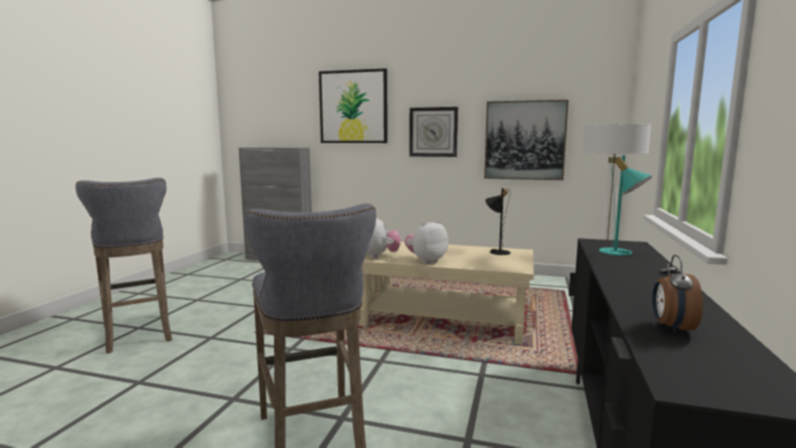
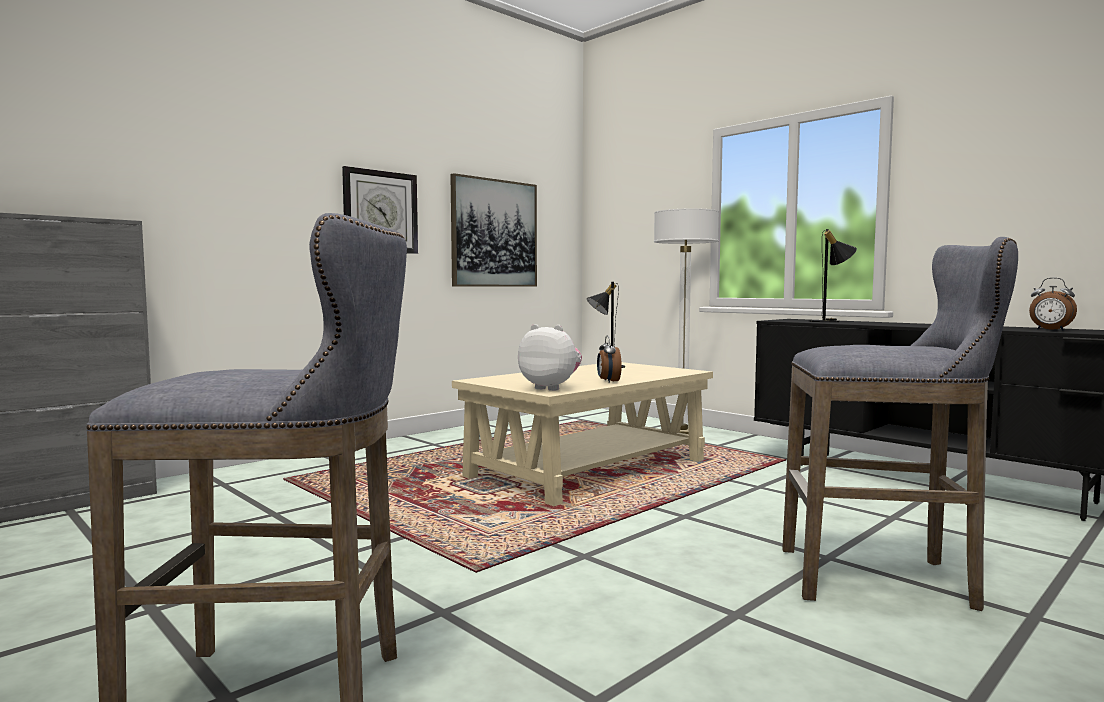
camera: 60 degrees left, 5 degrees down
(353, 107) = (232, 148): picture -> none
(426, 261) = (608, 381): plush toy -> alarm clock
(620, 253) = (830, 321): turquoise table lamp -> black table lamp

